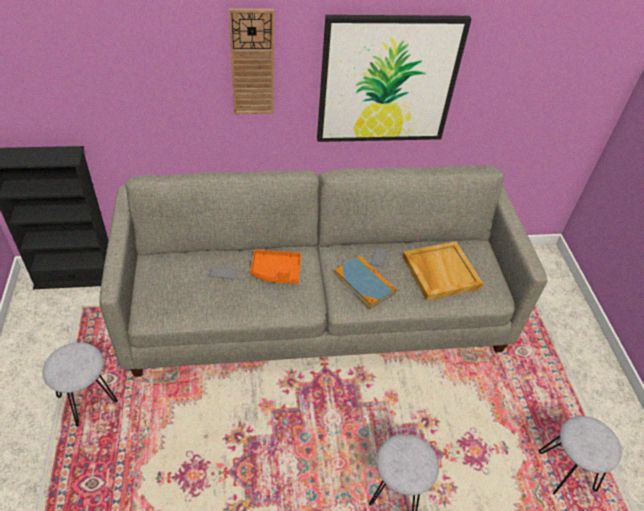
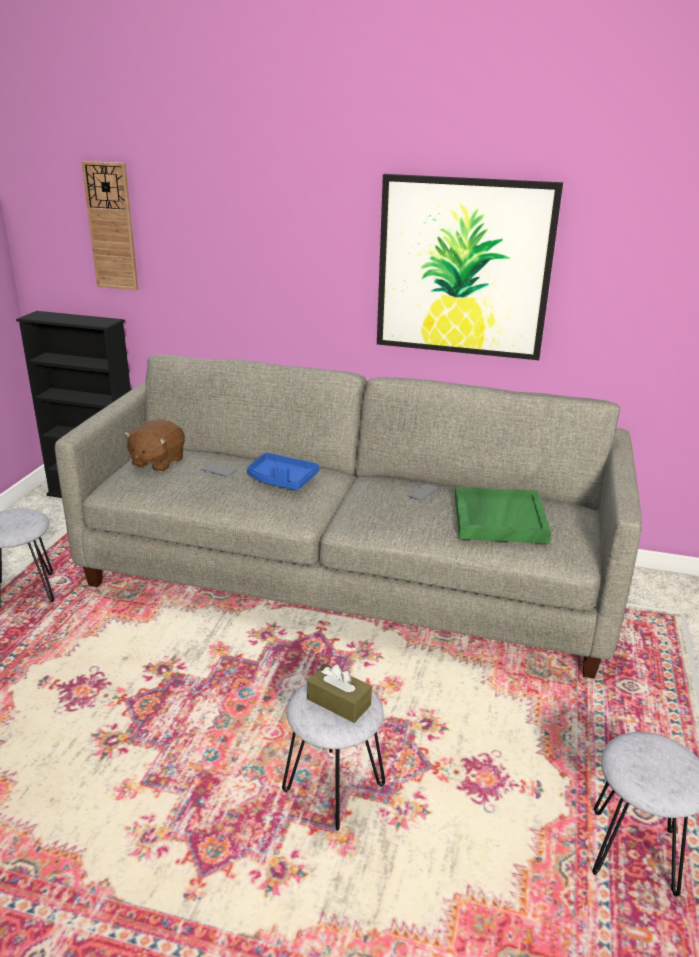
camera: 25 degrees right, 20 degrees down
(166, 274) = (157, 462): none -> brown plush toy
(252, 63) = (303, 232): wall clock -> wall clock (111, 227)
(276, 271) = (281, 480): orange tray -> blue tray
(364, 283) = (386, 510): book -> none
(410, 459) = (338, 702): none -> brown tissue box
(440, 272) = (498, 518): beige tray -> green tray

